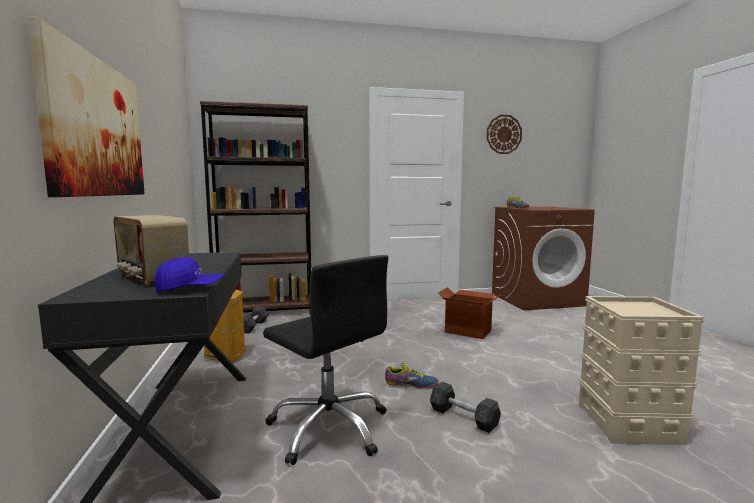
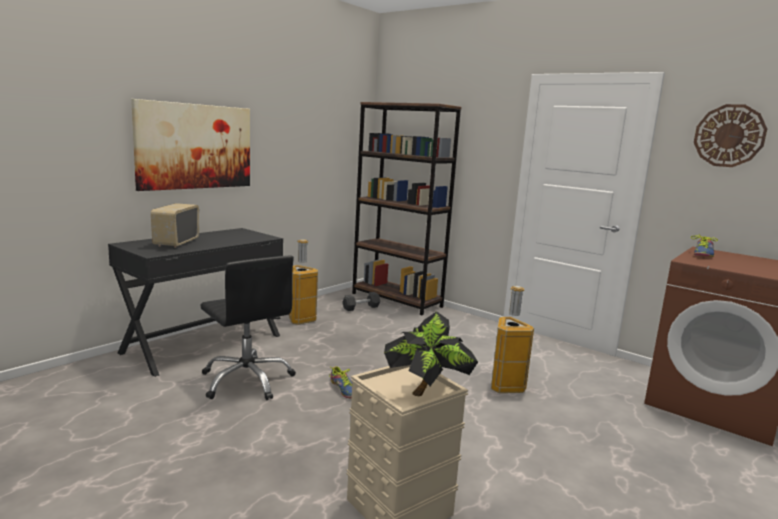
camera: 50 degrees right, 5 degrees up
(190, 289) = (157, 253): blue cap -> none
(329, 427) = (247, 380): black office chair -> black office chair turned 45 degrees counterclockwise
(463, 417) = (314, 423): grey dumbbell -> none
(468, 331) = (505, 386): cardboard box -> trash can
(650, 307) = (427, 392): none -> potted plant

